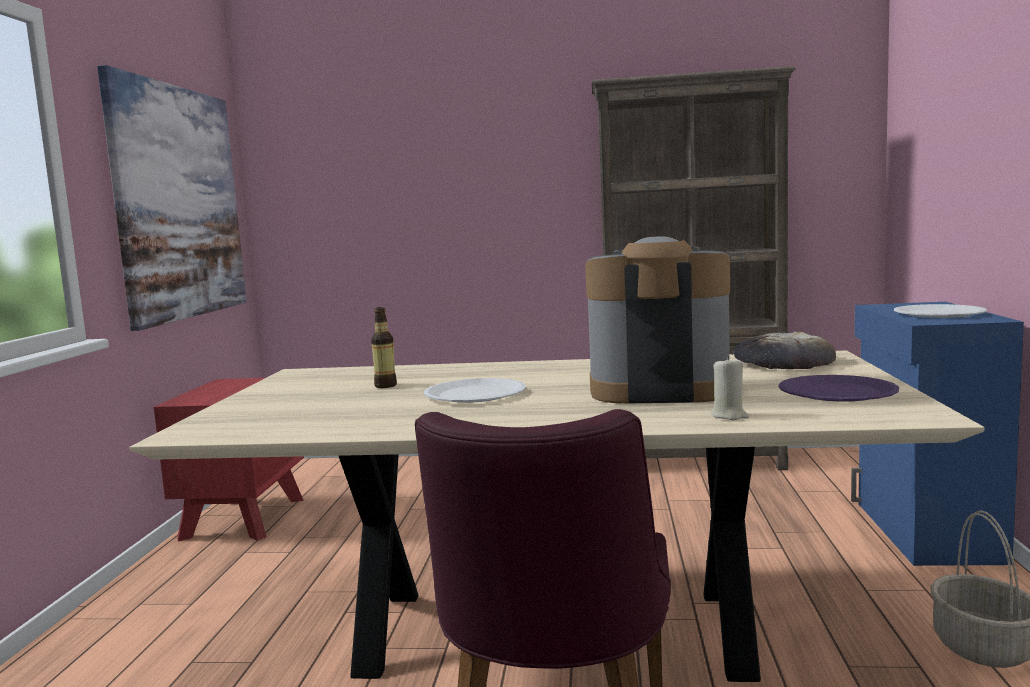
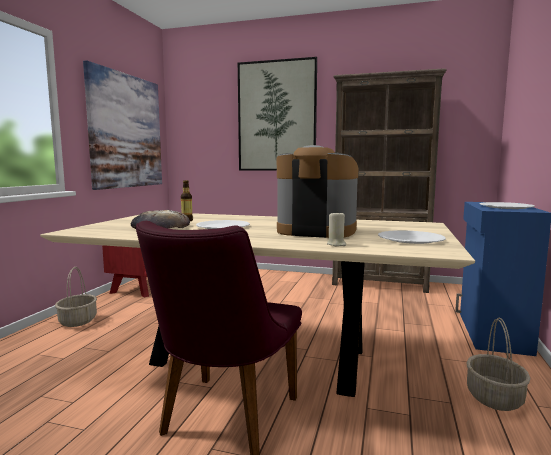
camera: 10 degrees right, 0 degrees up
(147, 608) = (78, 321): none -> basket
(474, 157) = (276, 116): none -> picture
(783, 362) = (400, 225): bread -> bread (160, 226)
(837, 392) = (411, 239): purple plate -> white plate

